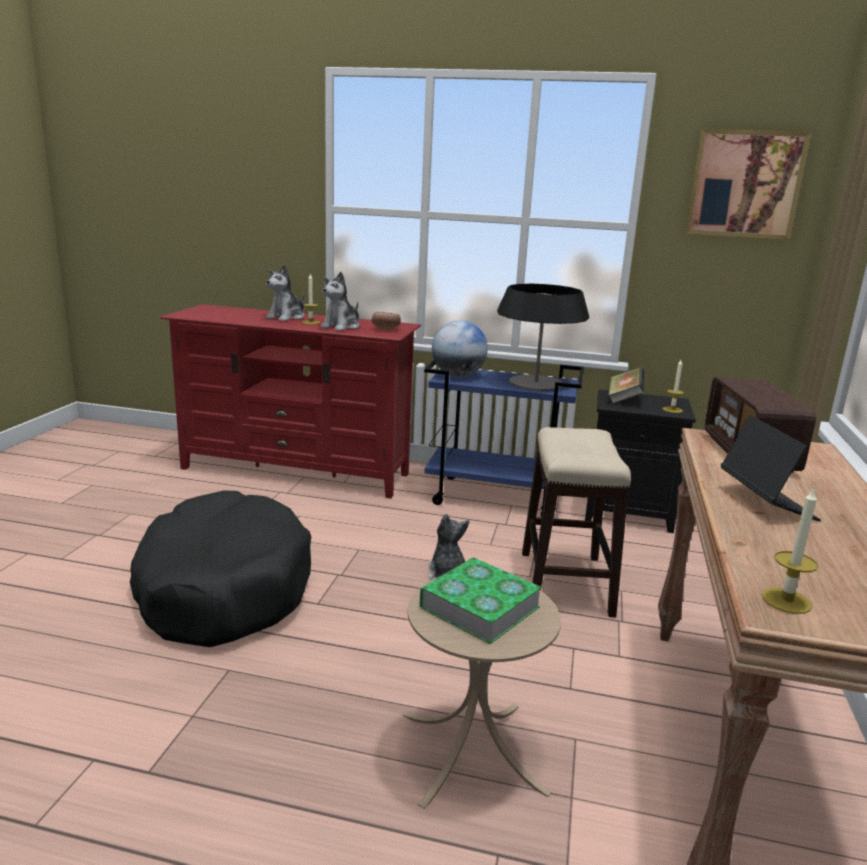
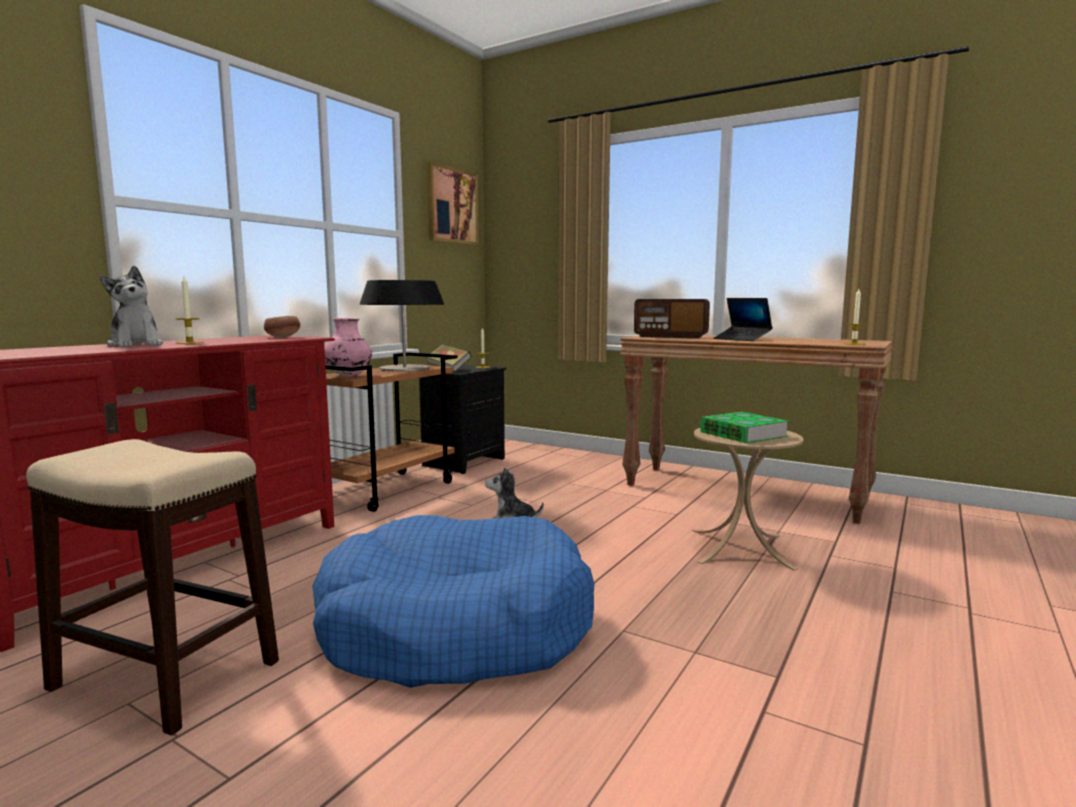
camera: 70 degrees left, 10 degrees down
(223, 588) = (456, 627): black dog bed -> blue dog bed
(341, 327) = (241, 340): plush toy -> none
(458, 375) = (348, 375): globe -> pink vase
(497, 497) = (389, 490): blue cart -> brown cart
(565, 582) = (548, 494): stool -> stool (164, 675)
(765, 502) = (742, 339): laptop -> laptop turned 135 degrees counterclockwise

